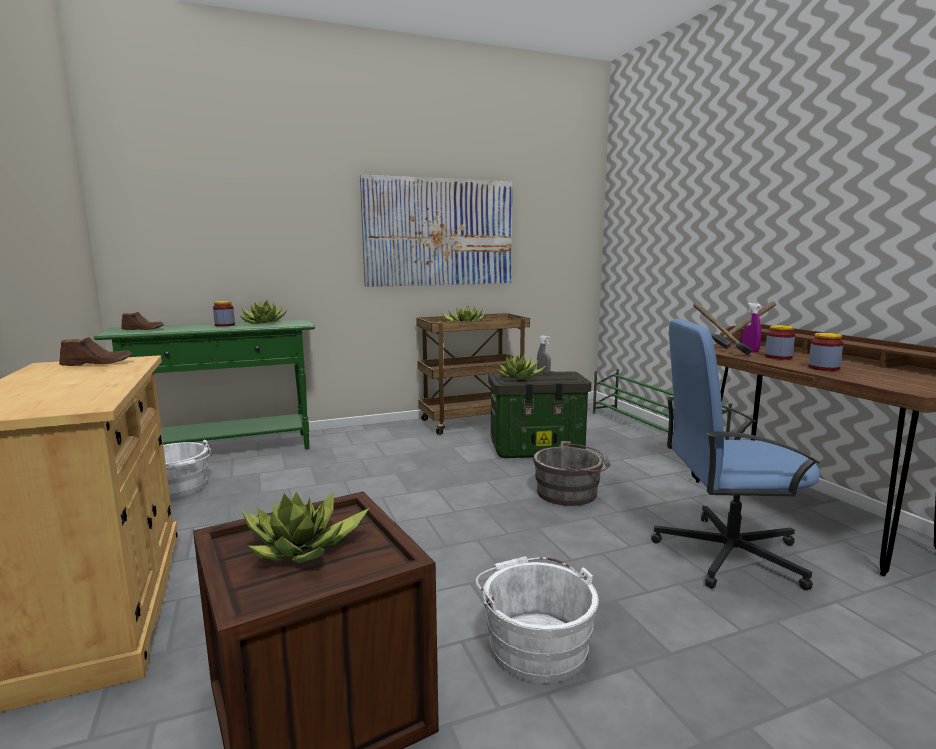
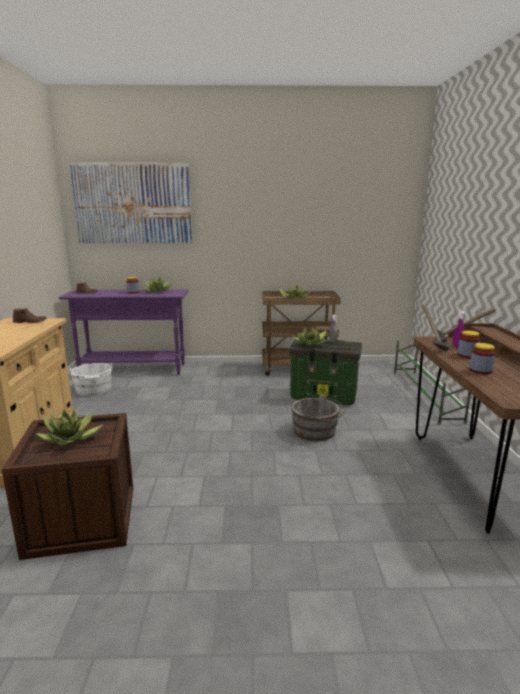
camera: 20 degrees right, 5 degrees up
(226, 451) = (133, 370): green console table -> purple console table
(439, 232) = (282, 230): picture -> picture (133, 203)
(535, 643) = (210, 517): white bucket -> none
(727, 553) = (384, 493): blue office chair -> none

